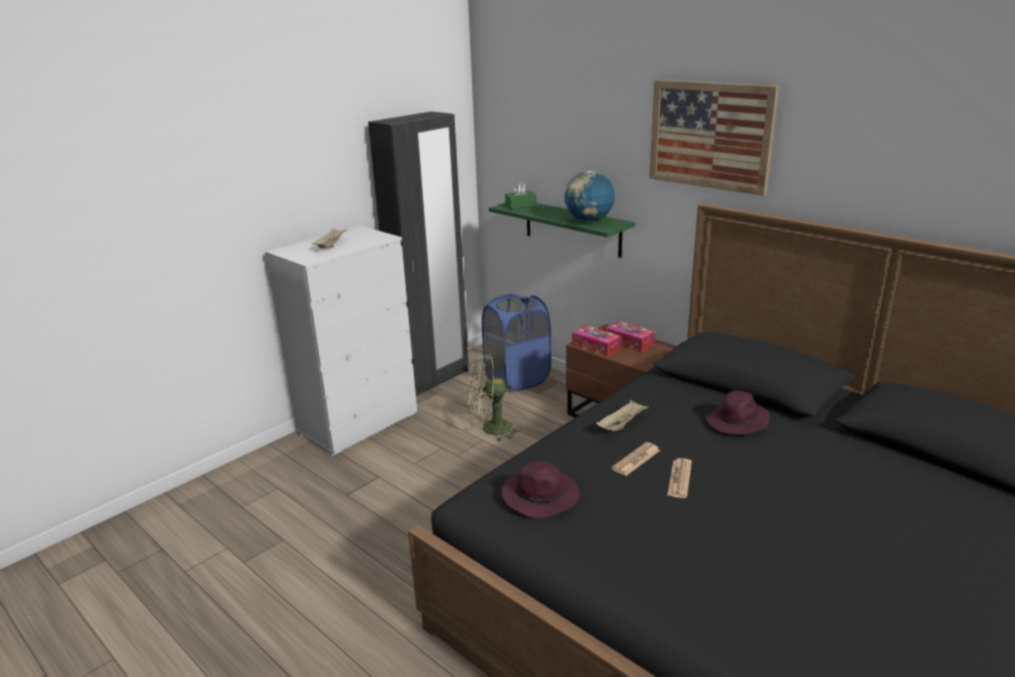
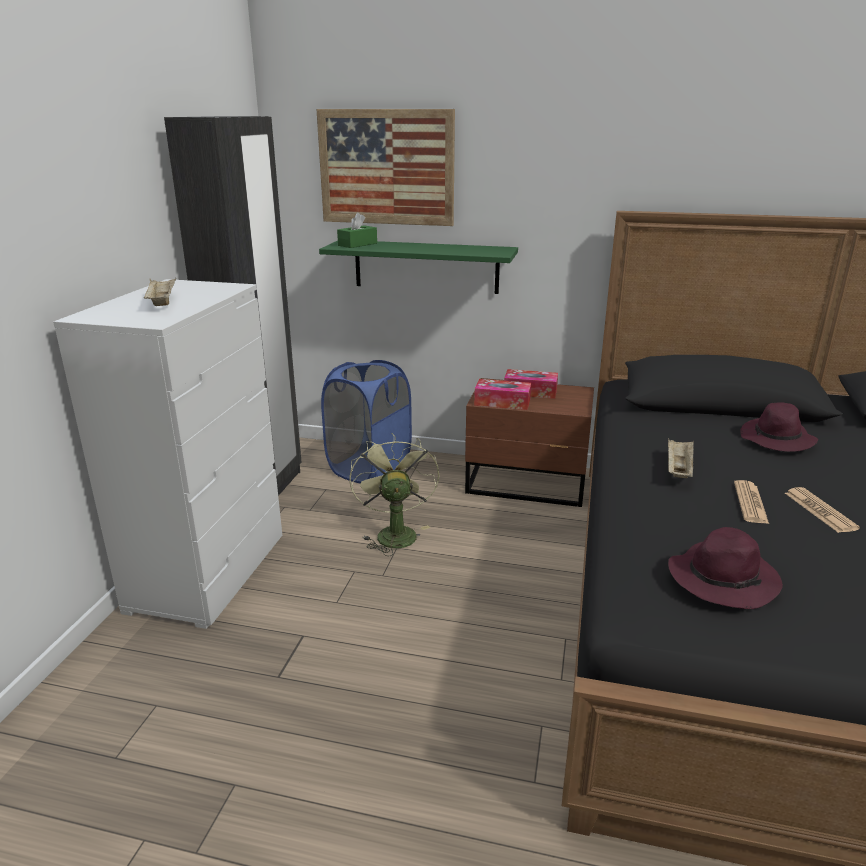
camera: 30 degrees left, 0 degrees up
(490, 429) = (394, 533): green fan -> green fan turned 120 degrees clockwise
(589, 221) = (467, 250): globe -> none
(709, 135) = (621, 128): picture -> picture (386, 167)

